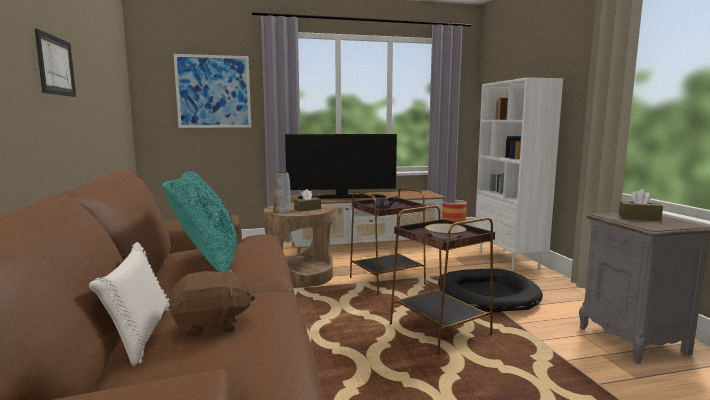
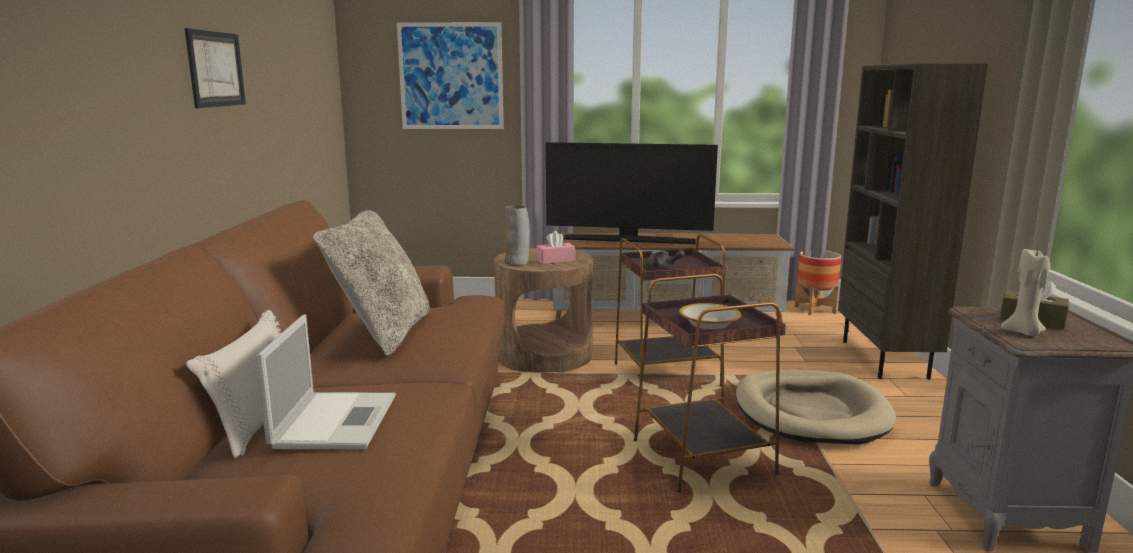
camera: 15 degrees right, 5 degrees up
(208, 261) = (383, 332): turquoise pillow -> beige pillow
(212, 325) = (335, 420): brown plush toy -> laptop
(307, 209) = (555, 260): brown tissue box -> pink tissue box
(487, 294) = (810, 412): black dog bed -> beige dog bed
(509, 260) = (886, 359): white bookcase -> brown bookcase
(644, 223) = (1023, 333): none -> beige candle

